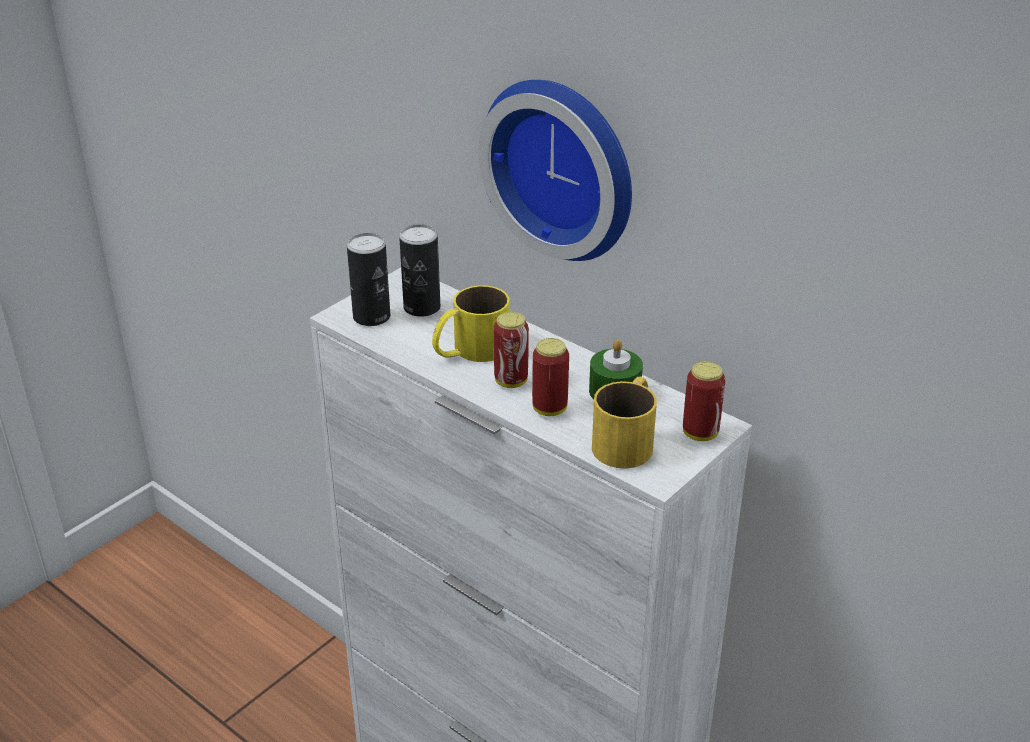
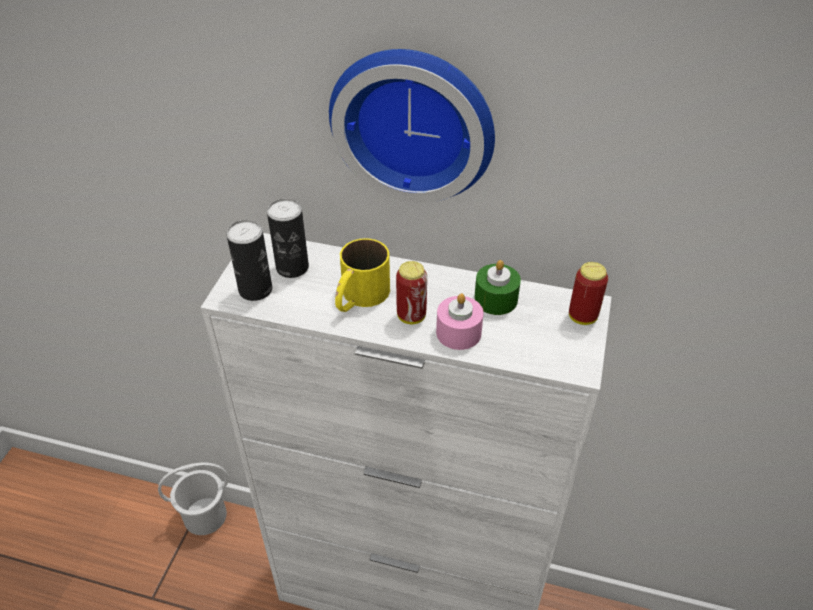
camera: 25 degrees left, 10 degrees up
(323, 657) = (204, 515): none -> white bucket
(549, 409) = (458, 332): can -> pink candle
(627, 439) = (535, 341): yellow mug -> none

